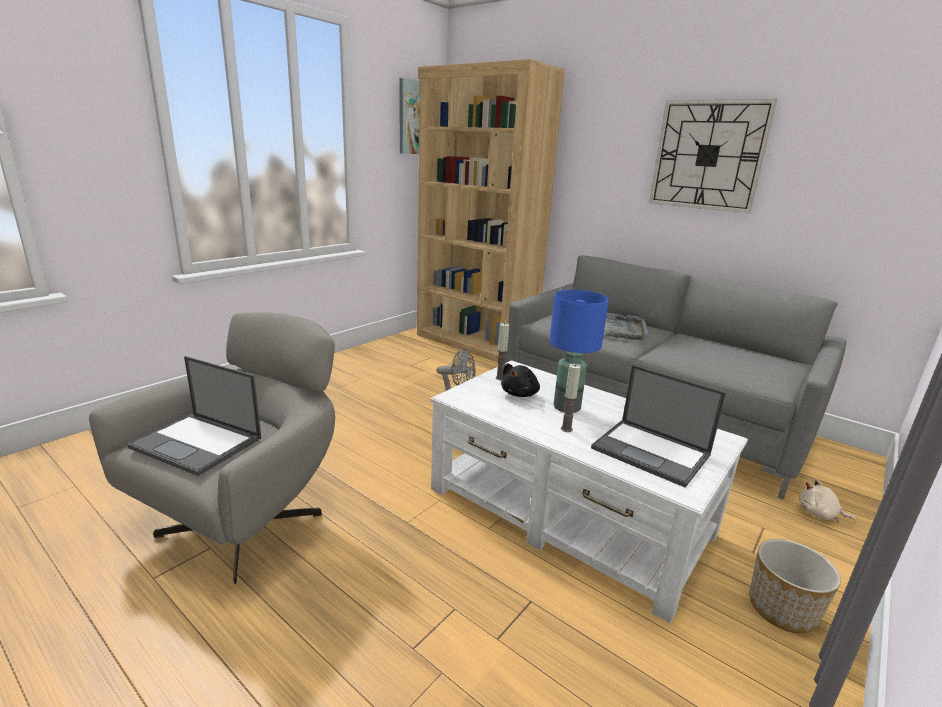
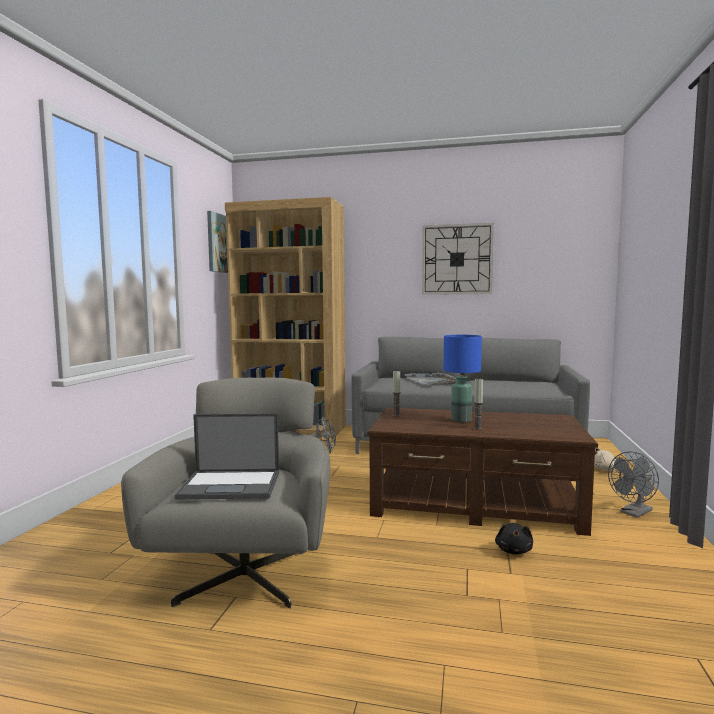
camera: 25 degrees left, 15 degrees down
(520, 394) = (423, 419): black plush toy -> black plush toy (514, 550)
(568, 512) = (475, 503): white coffee table -> brown coffee table
(652, 452) = (538, 428): laptop -> none
(782, 610) = (634, 513): planter -> grey fan

